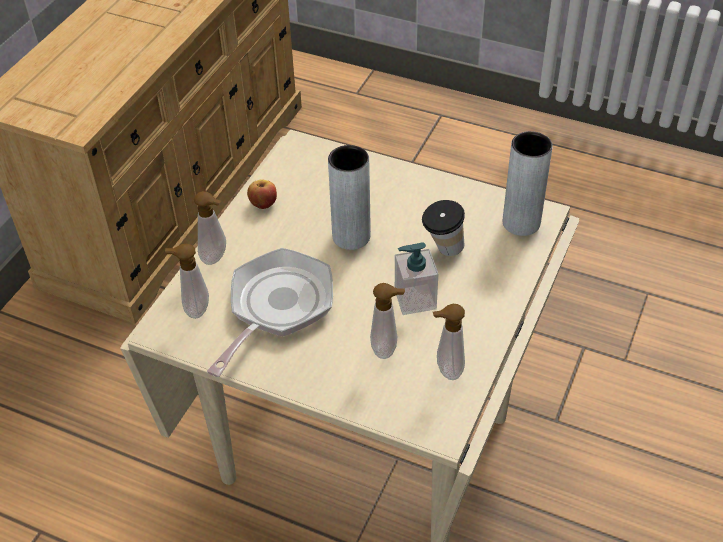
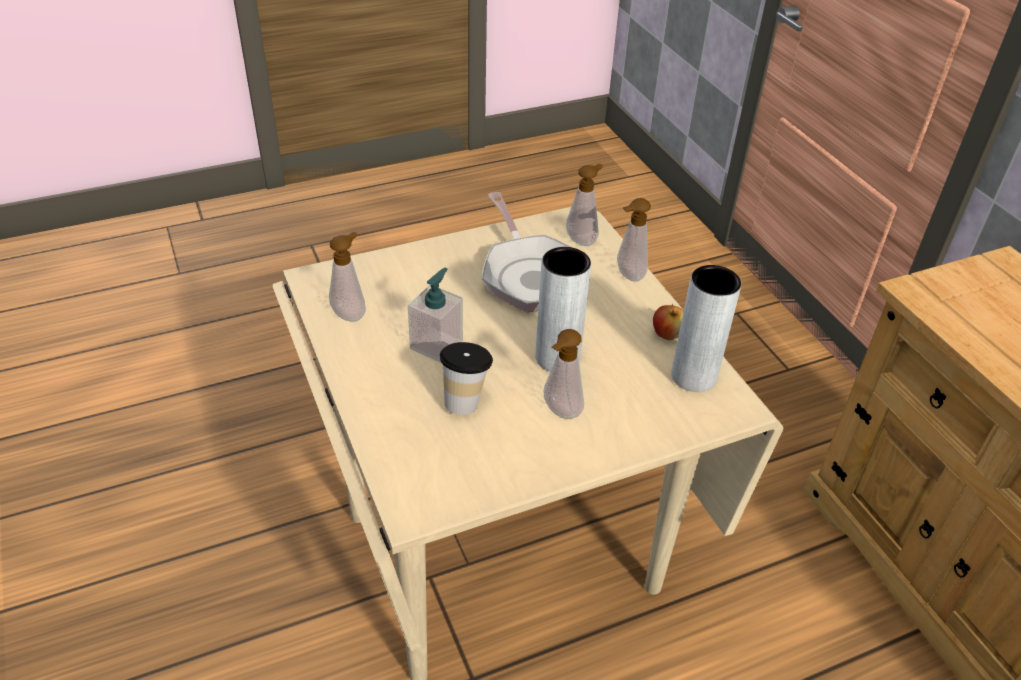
camera: 130 degrees right, 5 degrees down
(387, 349) = (413, 299): soap dispenser -> soap dispenser (559, 412)
(521, 223) = (423, 482): grey vase -> grey vase (693, 376)

